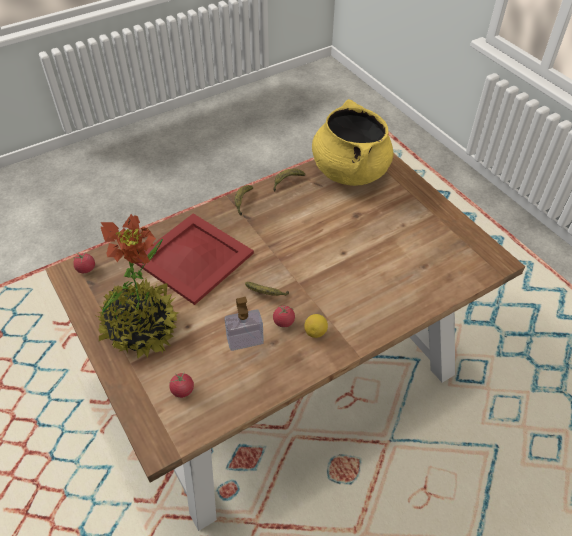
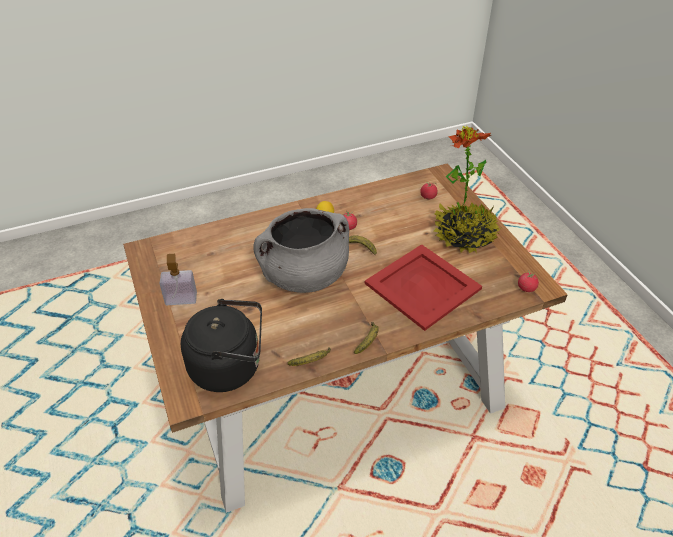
camera: 170 degrees left, 5 degrees down
(245, 340) = (380, 219): soap dispenser -> soap dispenser (181, 299)
(316, 253) = (304, 276): none -> grey cooking pot
(349, 171) = (230, 367): yellow cooking pot -> black kettle

